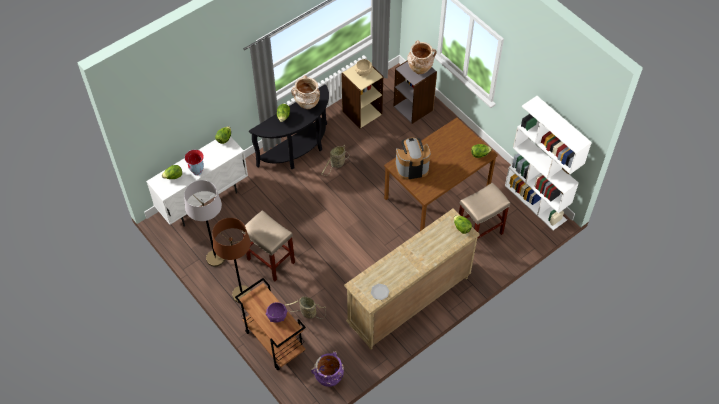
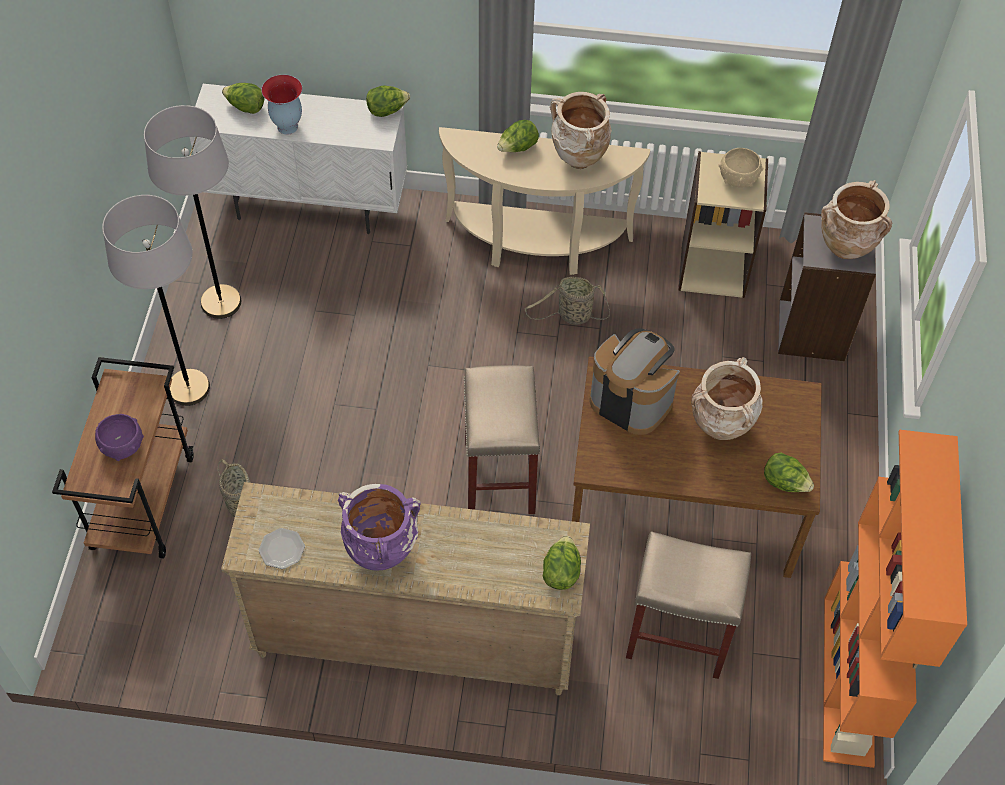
camera: 45 degrees right, 0 degrees up
(242, 294) = (188, 388): brown floor lamp -> grey floor lamp
(270, 261) = (290, 375): beige stool -> beige stool (498, 476)
(298, 151) = (536, 247): black console table -> beige console table
(329, 378) = (144, 639): purple vase -> purple vase (382, 553)
(446, 154) = (720, 429): none -> beige vase
(536, 202) = (849, 681): white bookcase -> orange bookcase

